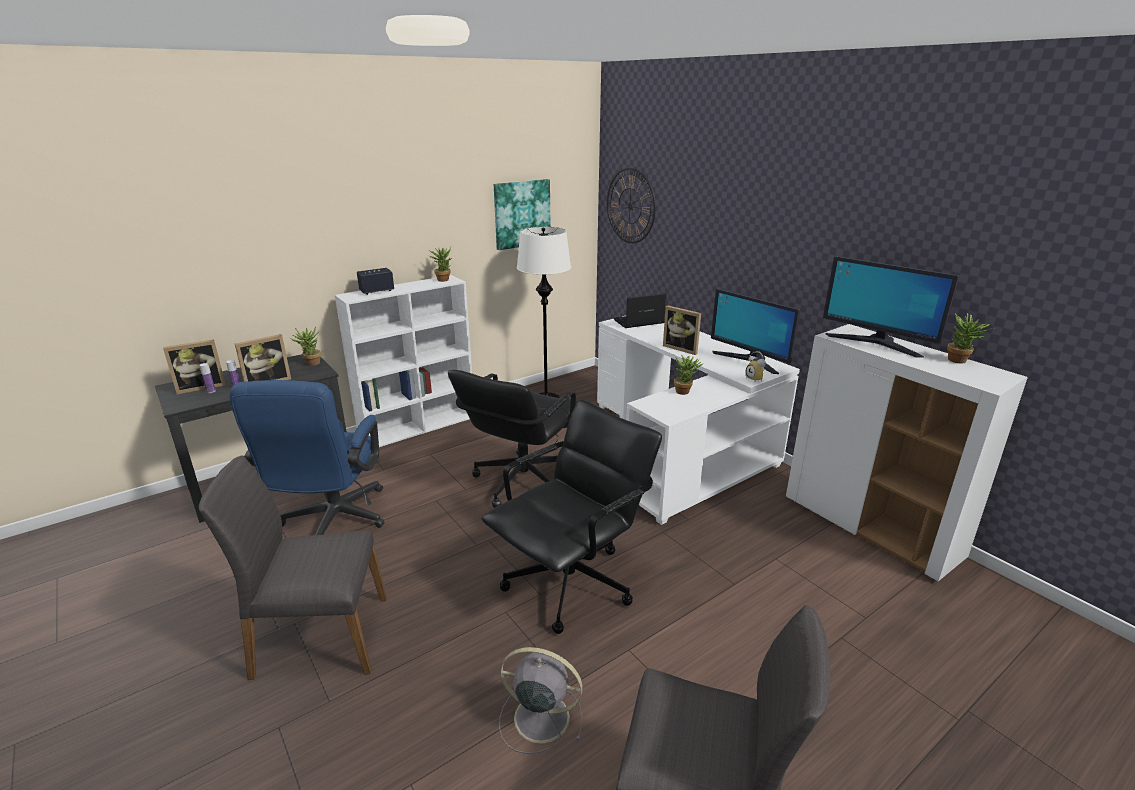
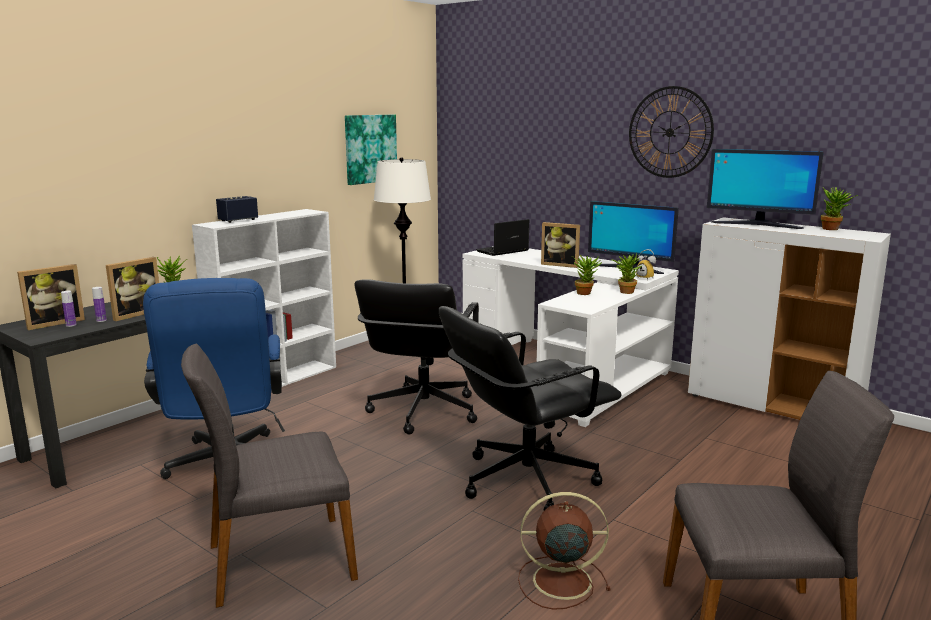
camera: 15 degrees left, 10 degrees down
(443, 279) = (302, 211): potted plant -> potted plant (625, 291)
(539, 717) = (559, 581): grey fan -> brown fan
(571, 583) = (525, 480): black office chair -> black office chair turned 150 degrees counterclockwise
(630, 206) = (476, 140): wall clock -> wall clock (670, 132)

